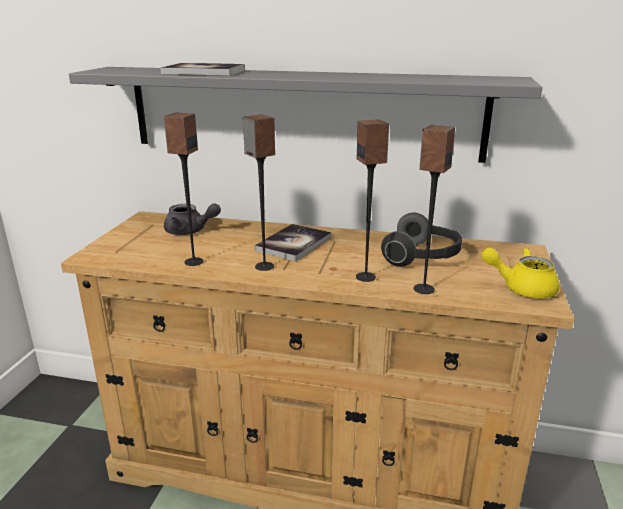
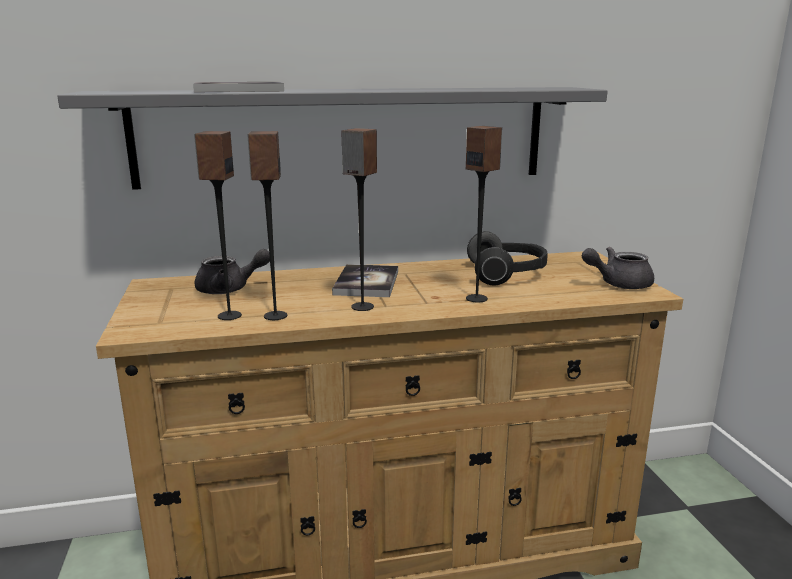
camera: 25 degrees left, 5 degrees down
(423, 289) = (540, 299): speaker -> speaker (229, 316)
(521, 288) = (618, 284): yellow teapot -> grey teapot

